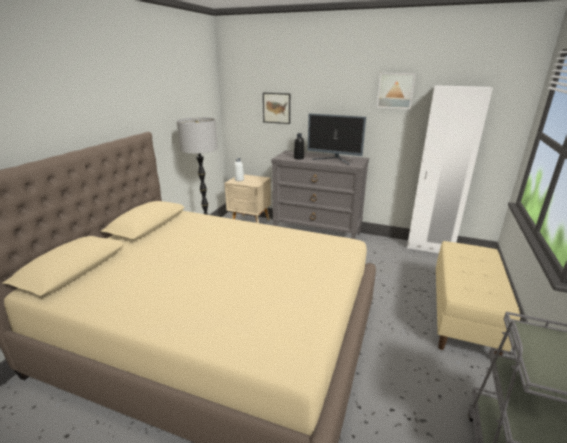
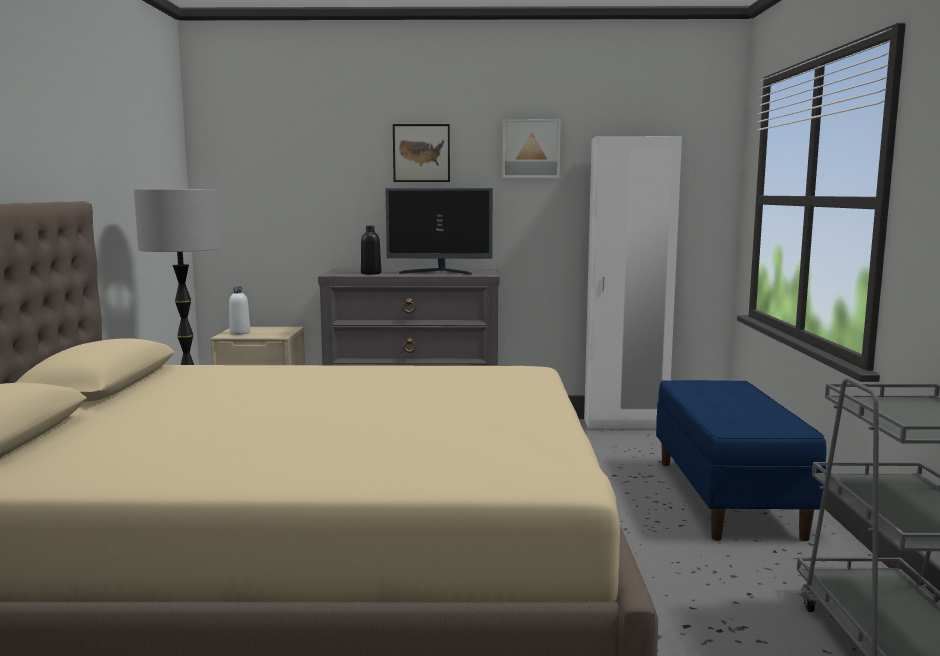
camera: 20 degrees left, 15 degrees down
(276, 108) = (312, 188): picture -> picture (421, 153)
(463, 317) = (728, 497): beige bench -> blue bench

